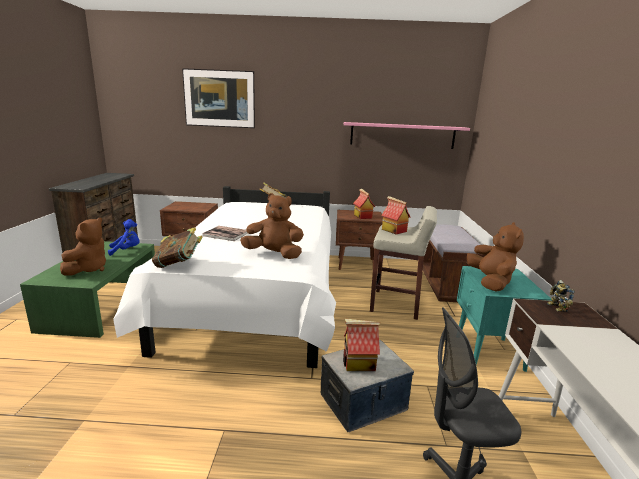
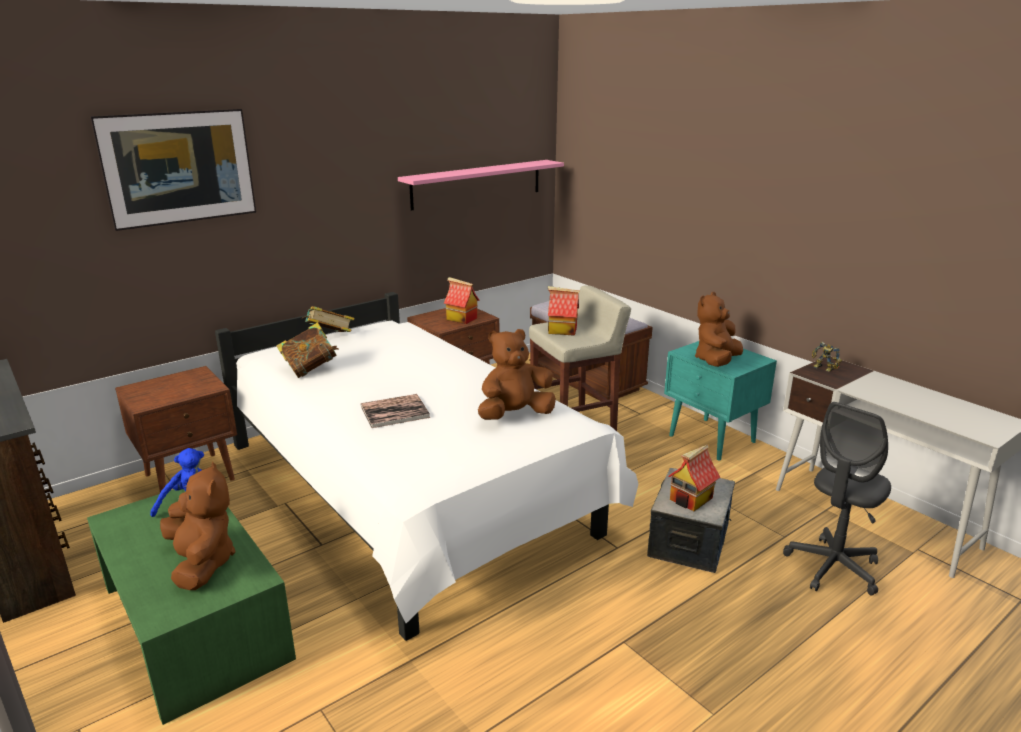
camera: 40 degrees left, 5 degrees up
(179, 264) = (446, 478): book -> book (310, 369)
(490, 282) = (716, 361): brown plush toy -> brown plush toy turned 105 degrees counterclockwise

